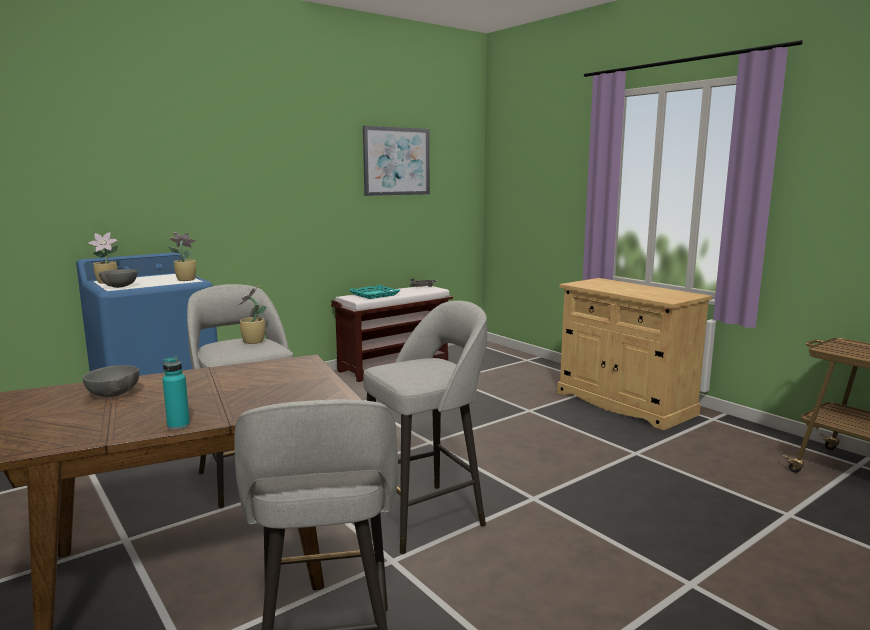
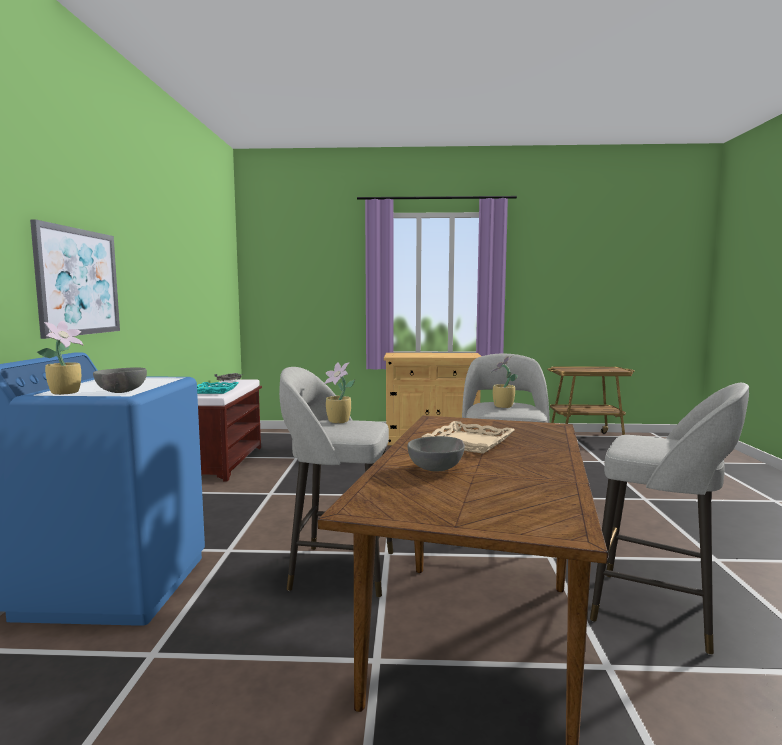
camera: 50 degrees left, 5 degrees down
(178, 425) = (563, 461): turquoise bottle -> none
(185, 280) = (158, 379): potted plant -> potted plant (502, 406)
(219, 386) = (468, 442): none -> beige tray
(396, 161) = (200, 257): picture -> picture (78, 282)

